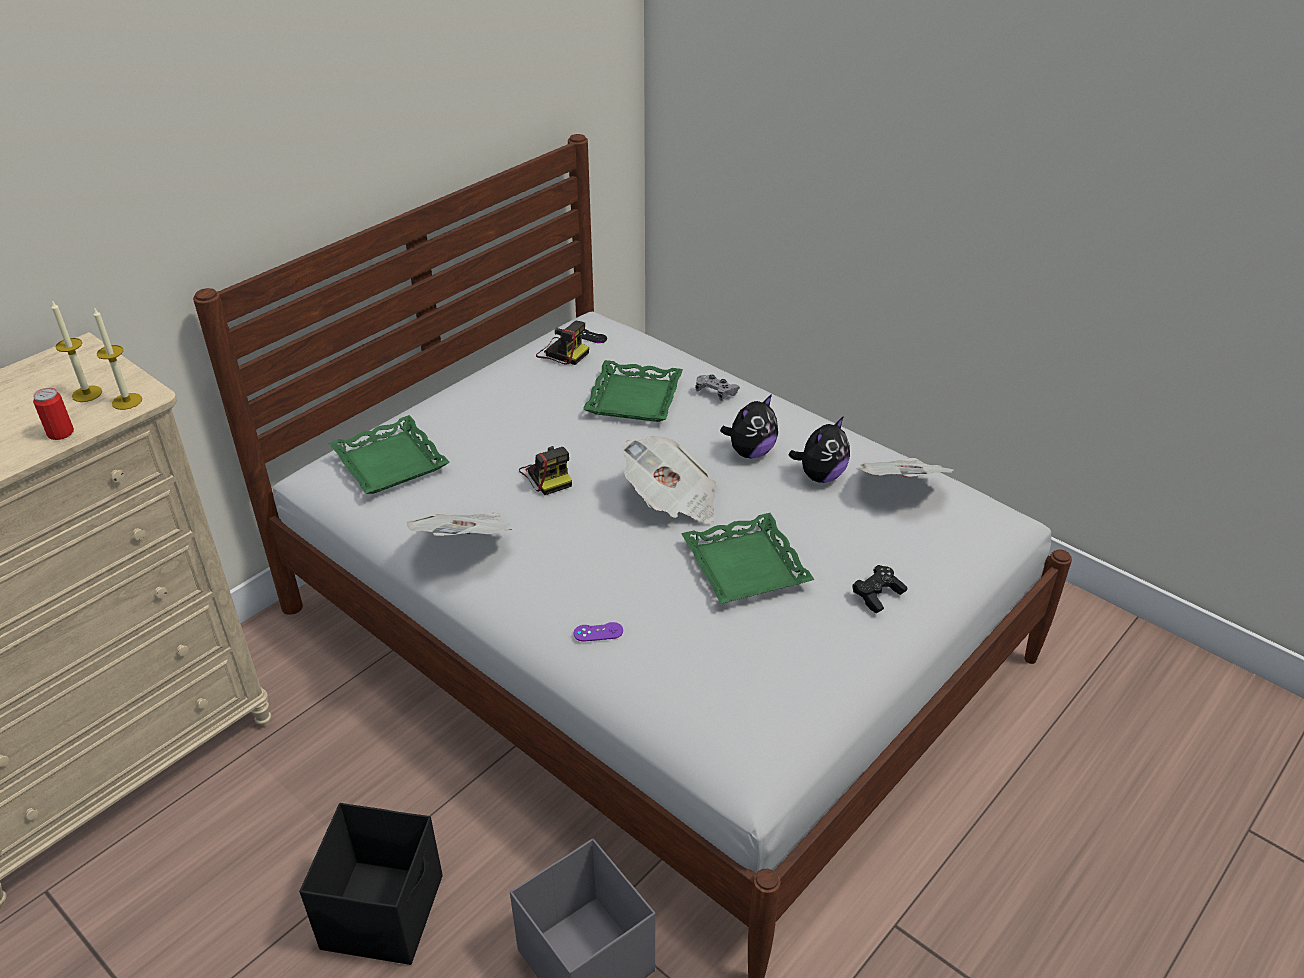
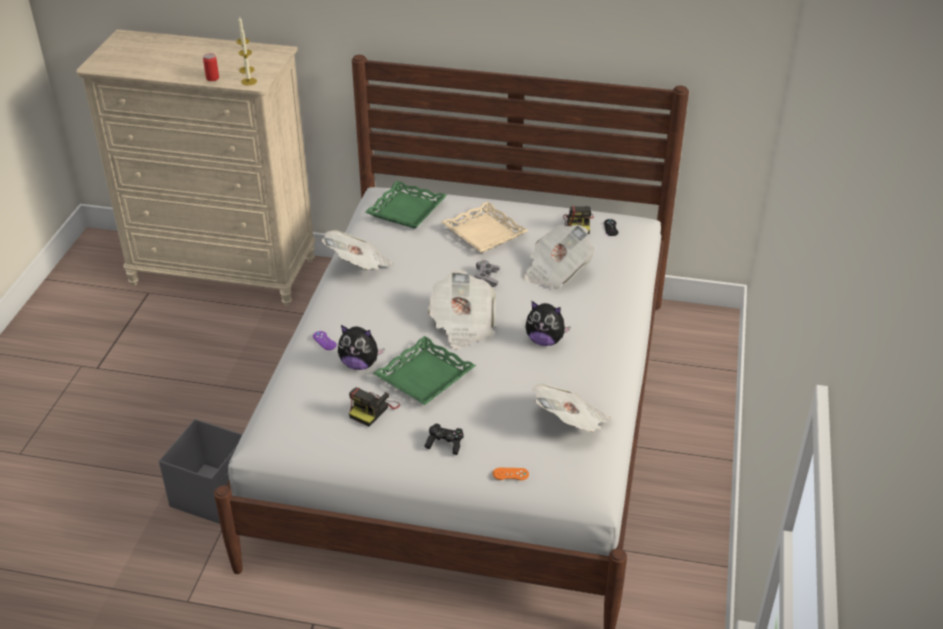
camera: 60 degrees right, 0 degrees up
(384, 911) = (199, 405): black storage box -> none
(508, 421) = (483, 233): none -> beige tray
(547, 476) = (444, 268): camera -> camera (373, 409)
(635, 399) = (556, 271): green tray -> newspaper
(716, 393) = (600, 303): grey game controller -> grey game controller (486, 278)
(820, 476) = (548, 380): plush toy -> plush toy (360, 364)
(956, 563) = (510, 474): none -> orange game controller

